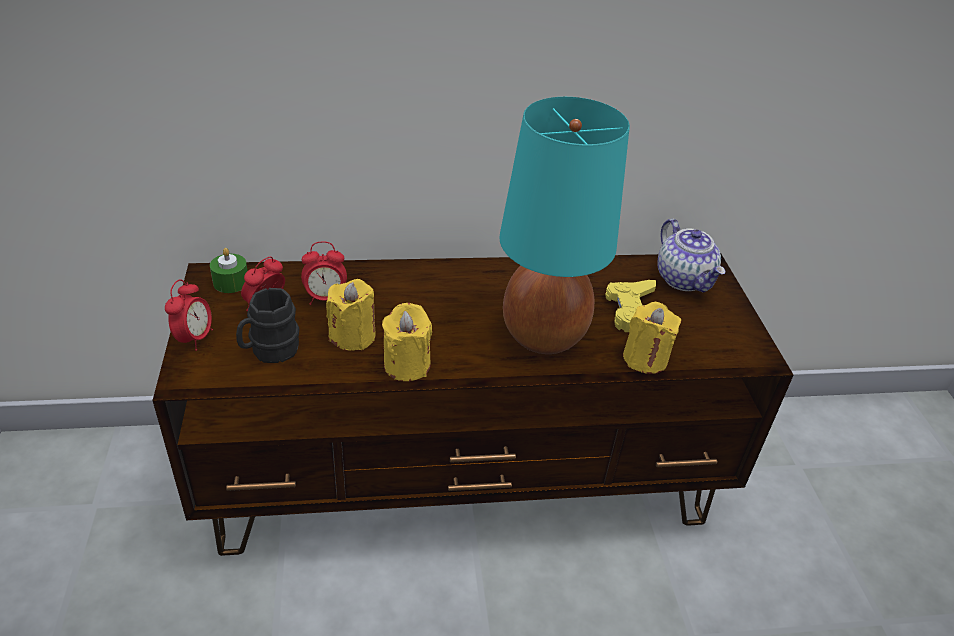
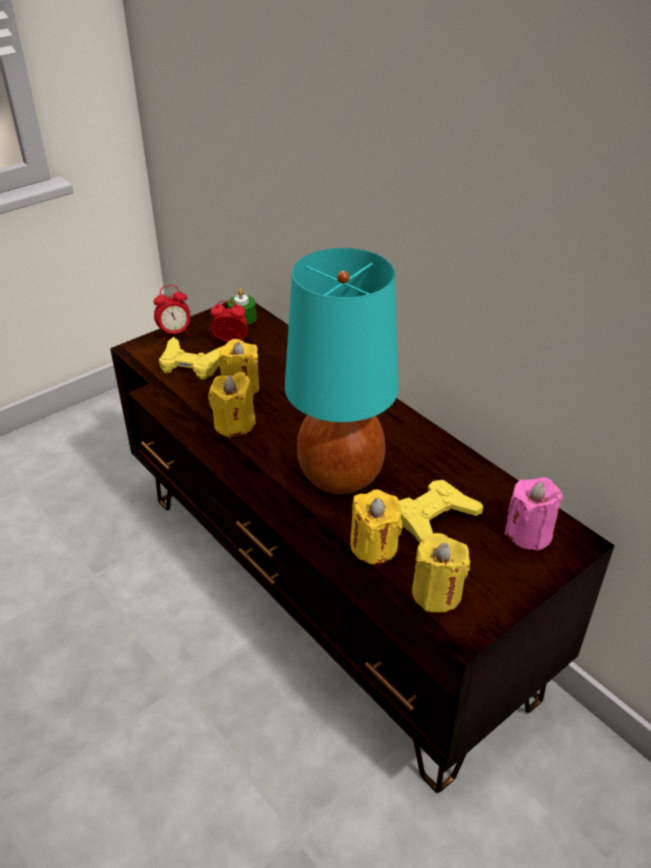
camera: 60 degrees right, 0 degrees up
(269, 350) = (192, 364): black mug -> yellow game controller
(325, 298) = (268, 359): alarm clock -> none
(684, 279) = (528, 533): teapot -> pink candle
(717, 352) = (437, 593): none -> yellow candle

